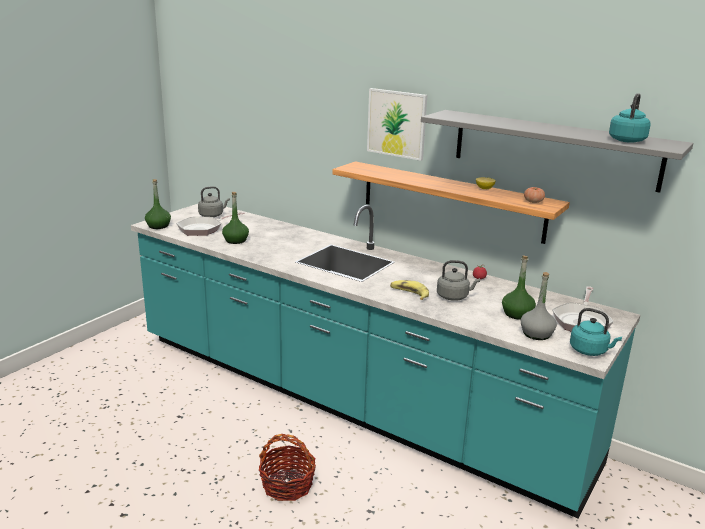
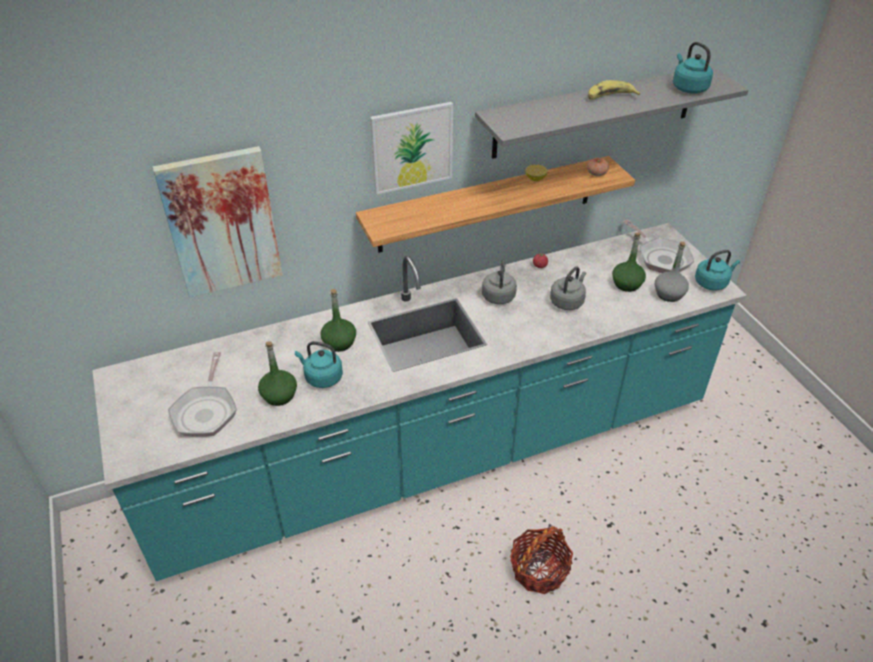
camera: 55 degrees left, 20 degrees up
(158, 226) = (145, 454): green bottle -> green bottle (339, 342)
(212, 215) = (162, 383): grey kettle -> grey kettle (498, 295)
(264, 246) = (322, 377): none -> turquoise kettle
(280, 133) = (221, 222): none -> picture
(409, 294) = (541, 326): banana -> banana (610, 97)

